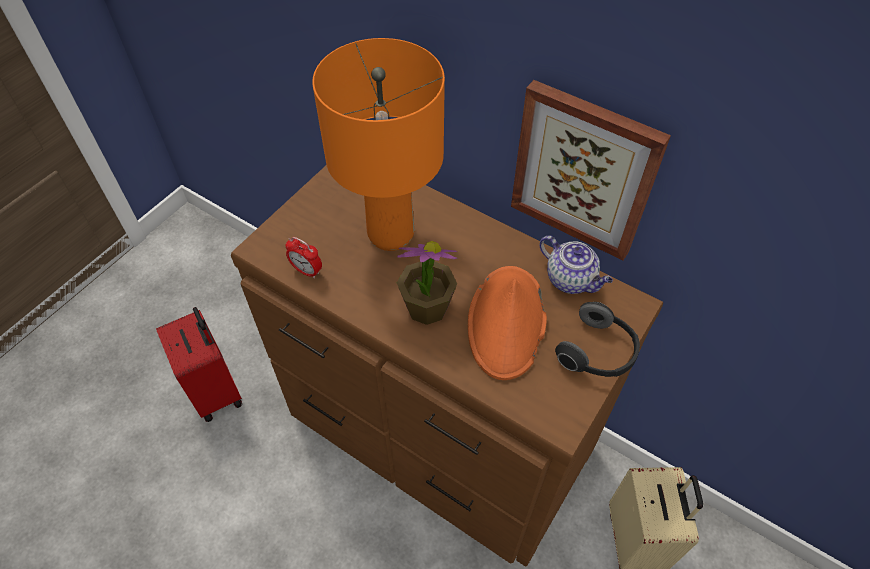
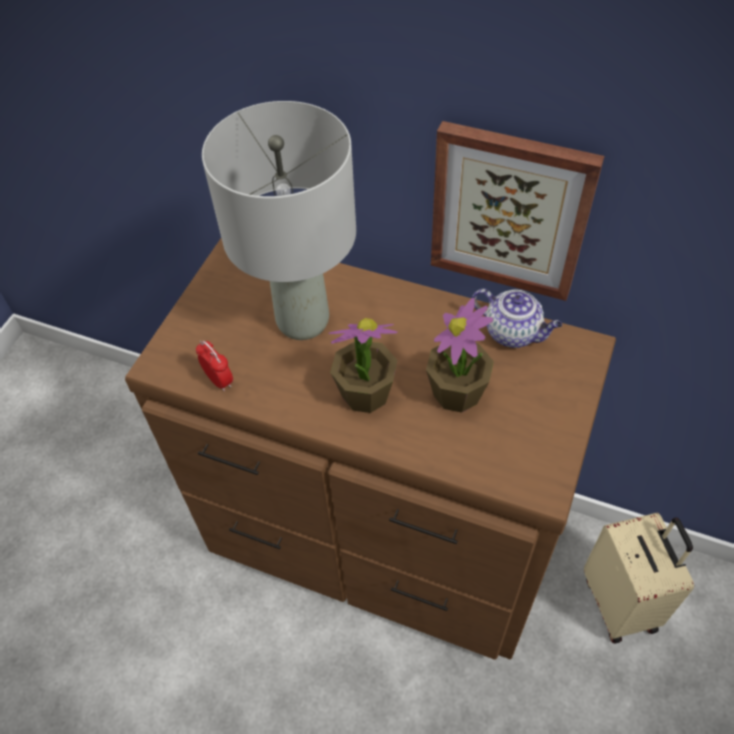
camera: 10 degrees left, 0 degrees up
(217, 391) = (114, 543): red suitcase -> none
(307, 271) = (219, 380): alarm clock -> alarm clock turned 150 degrees counterclockwise
(390, 234) = (301, 321): orange table lamp -> grey table lamp
(507, 323) = (457, 393): orange hat -> potted plant
(598, 353) = (562, 405): headphones -> none

